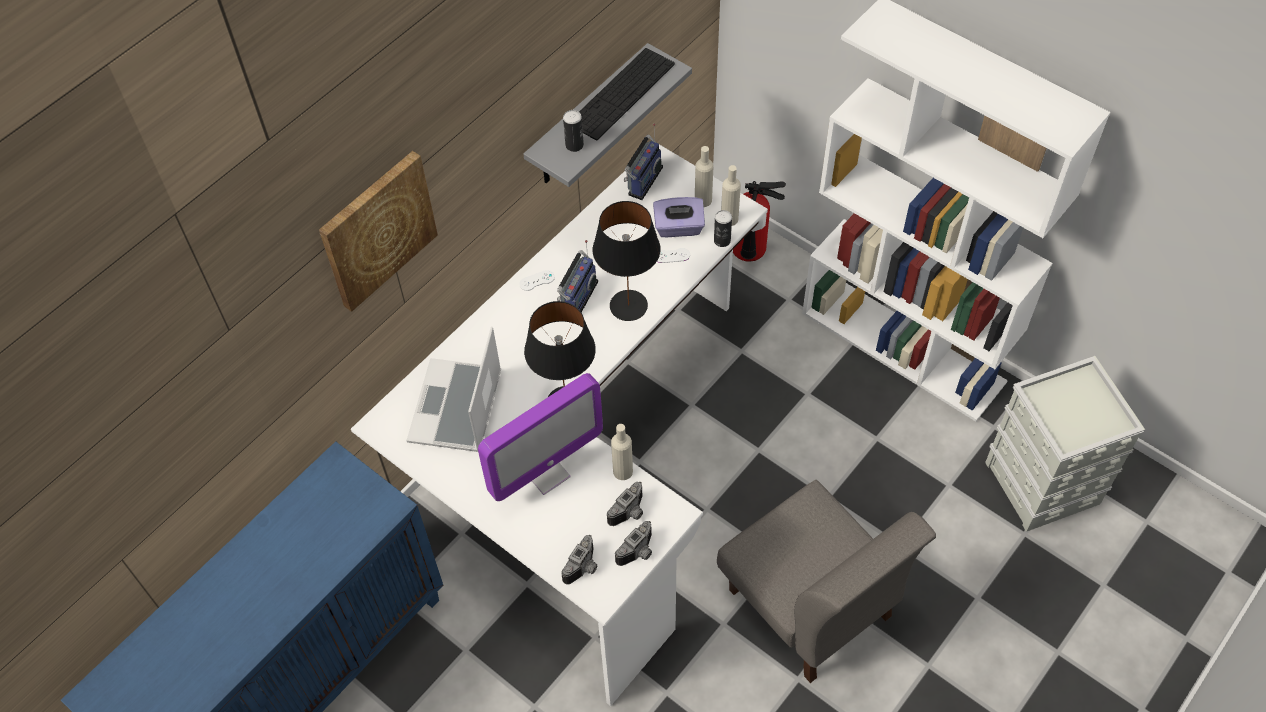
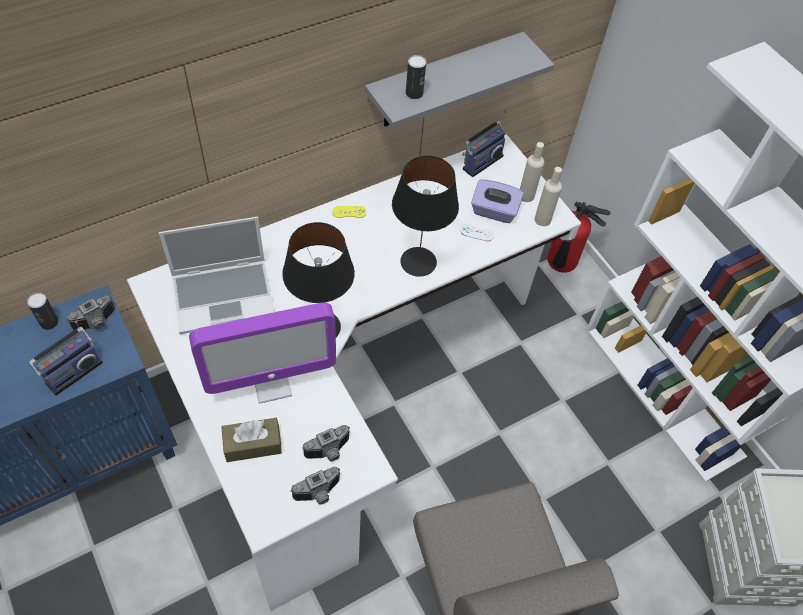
camera: 15 degrees right, 0 degrees up
(377, 229) = (178, 92): picture -> none
(457, 408) = (225, 296): laptop -> laptop turned 135 degrees counterclockwise
(537, 280) = (349, 212): white game controller -> yellow game controller
(556, 533) = (252, 444): none -> brown tissue box
(577, 297) = (377, 238): radio -> radio (72, 371)
(584, 568) = (261, 488): camera -> camera (97, 323)
(622, 93) = (479, 65): keyboard -> none
(623, 471) = (341, 409): beige bottle -> none
(722, 240) = (527, 235): can -> can (49, 322)

